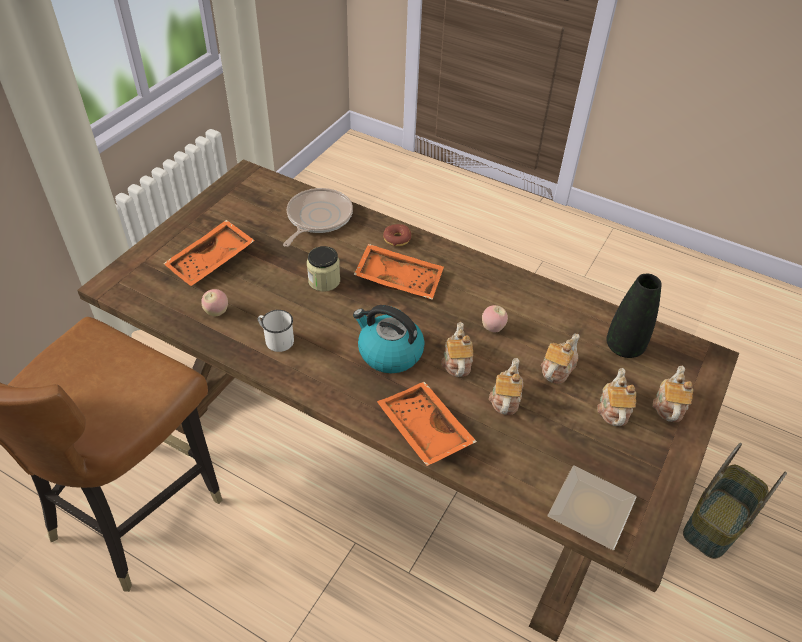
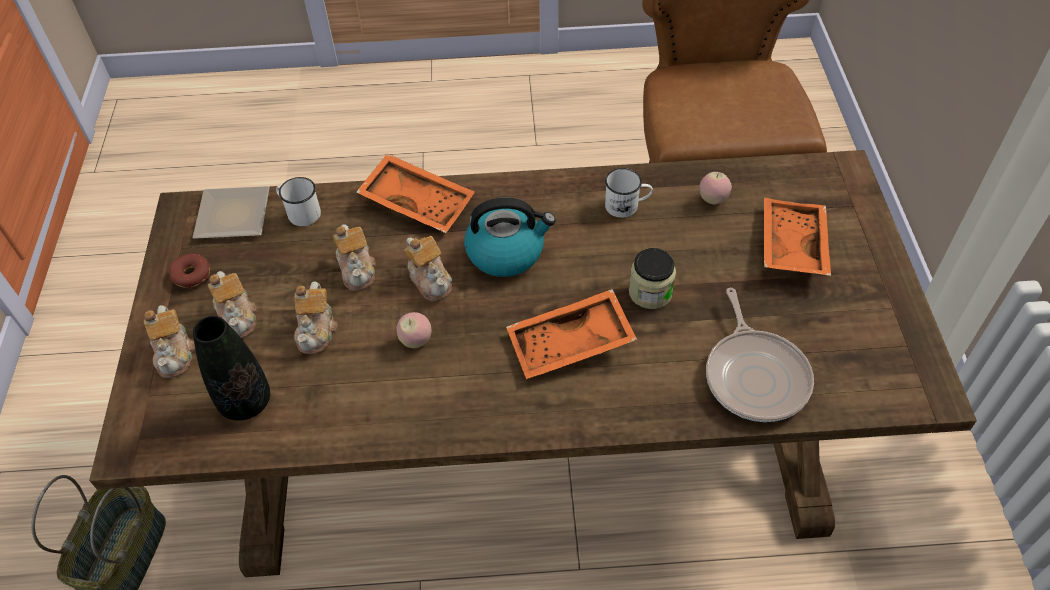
camera: 150 degrees right, 5 degrees up
(397, 239) = (626, 404): donut -> donut (191, 275)
(528, 477) = (300, 212): none -> white mug

